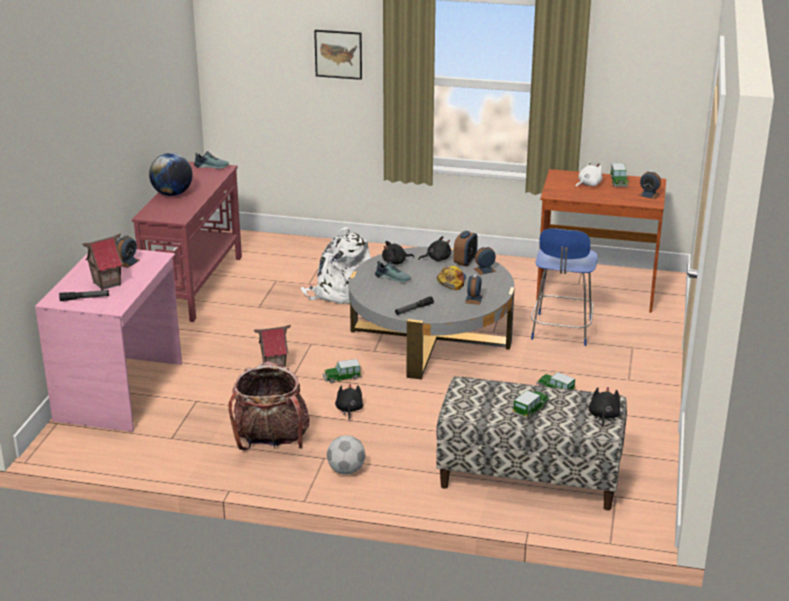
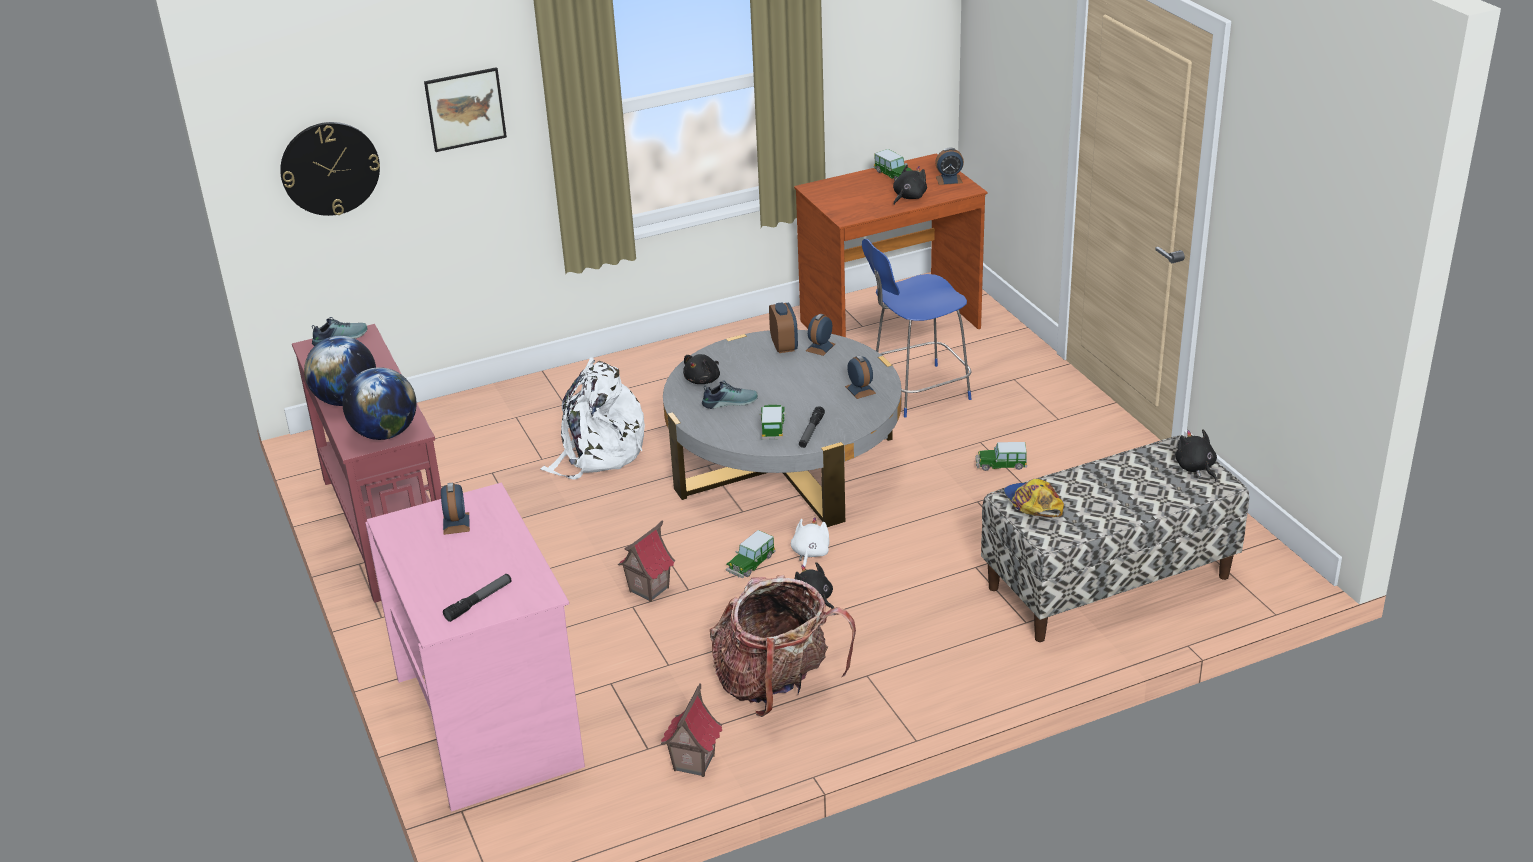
camera: 35 degrees left, 5 degrees up
(106, 283) = (476, 566): toy house -> toy house (693, 763)
(166, 215) = (385, 434): none -> globe
(252, 68) = (330, 168): none -> wall clock
(346, 470) = (911, 677): football -> none
(437, 259) = (746, 355): black plush toy -> black plush toy (908, 197)
(451, 281) = (803, 377): cap -> cap (1032, 503)
(530, 409) = (1117, 495): toy car -> toy car (772, 427)
(561, 331) = (917, 391): blue chair -> blue chair turned 90 degrees clockwise
(588, 184) = (867, 190): white plush toy -> white plush toy (810, 554)

